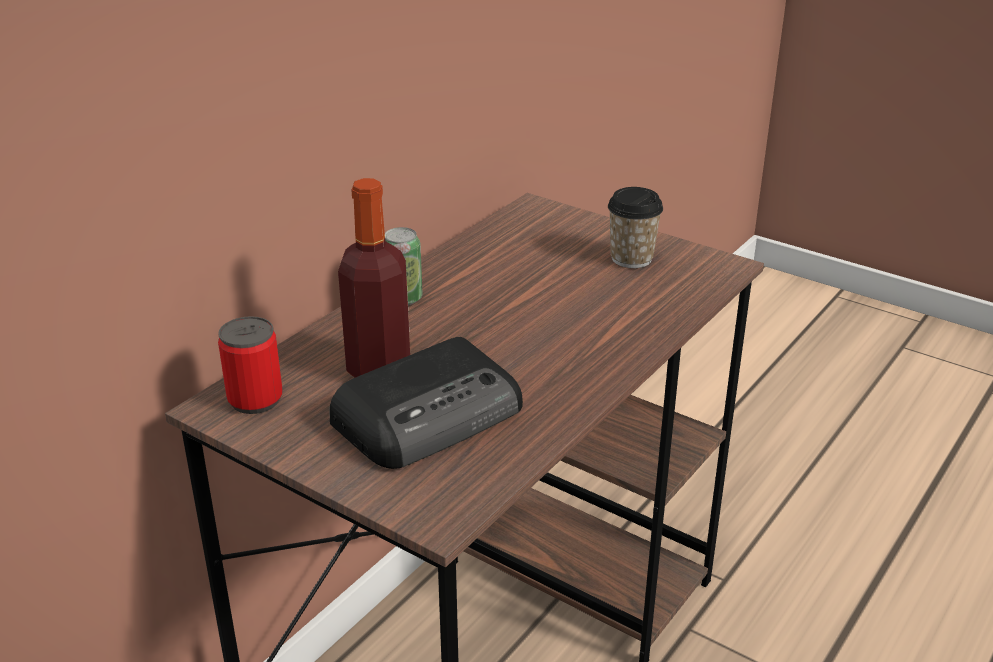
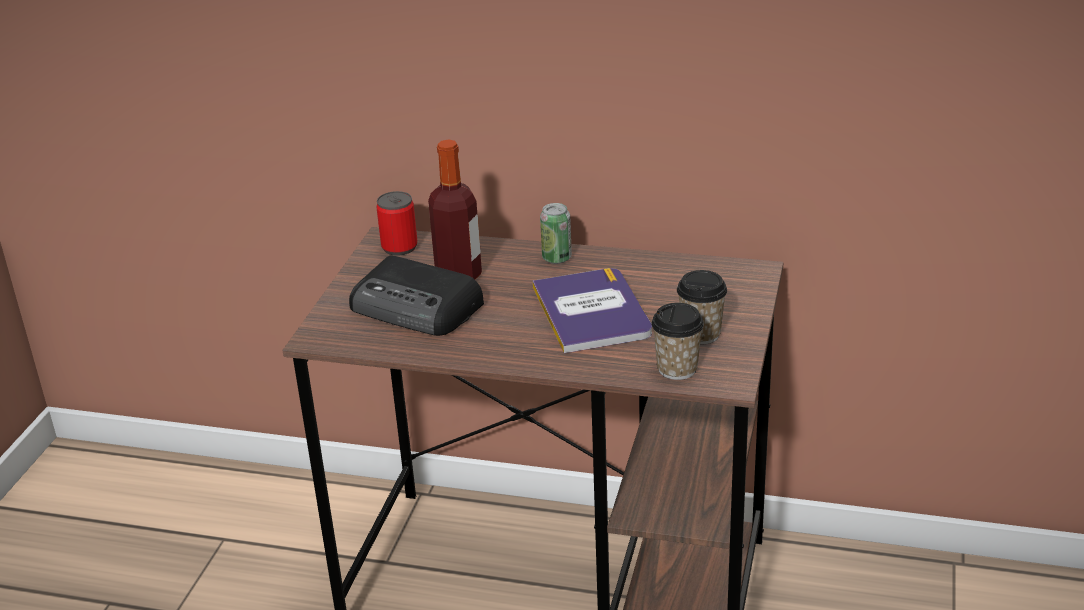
camera: 70 degrees right, 0 degrees up
(541, 303) = (592, 311): none -> book
(687, 284) = (677, 369): none -> cup

